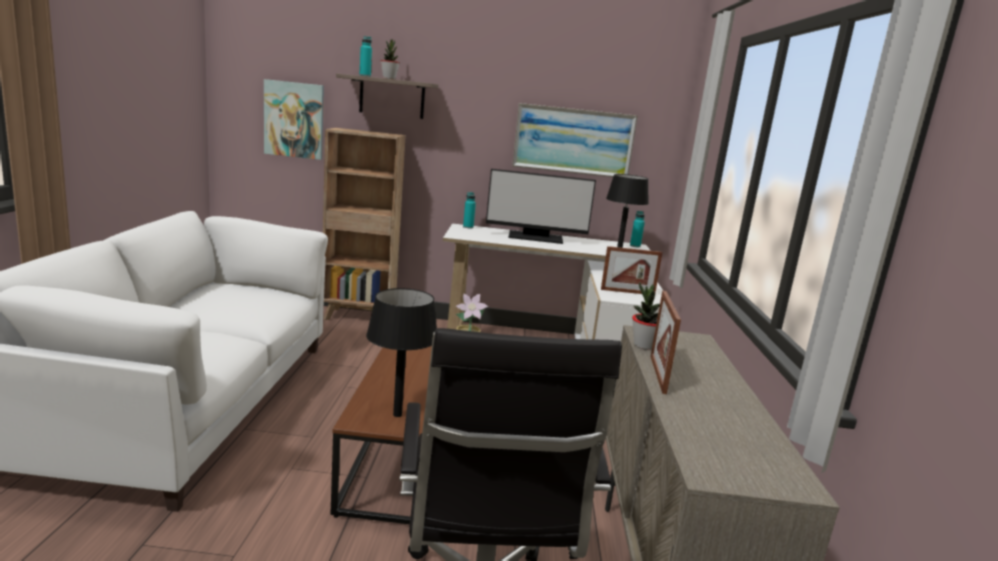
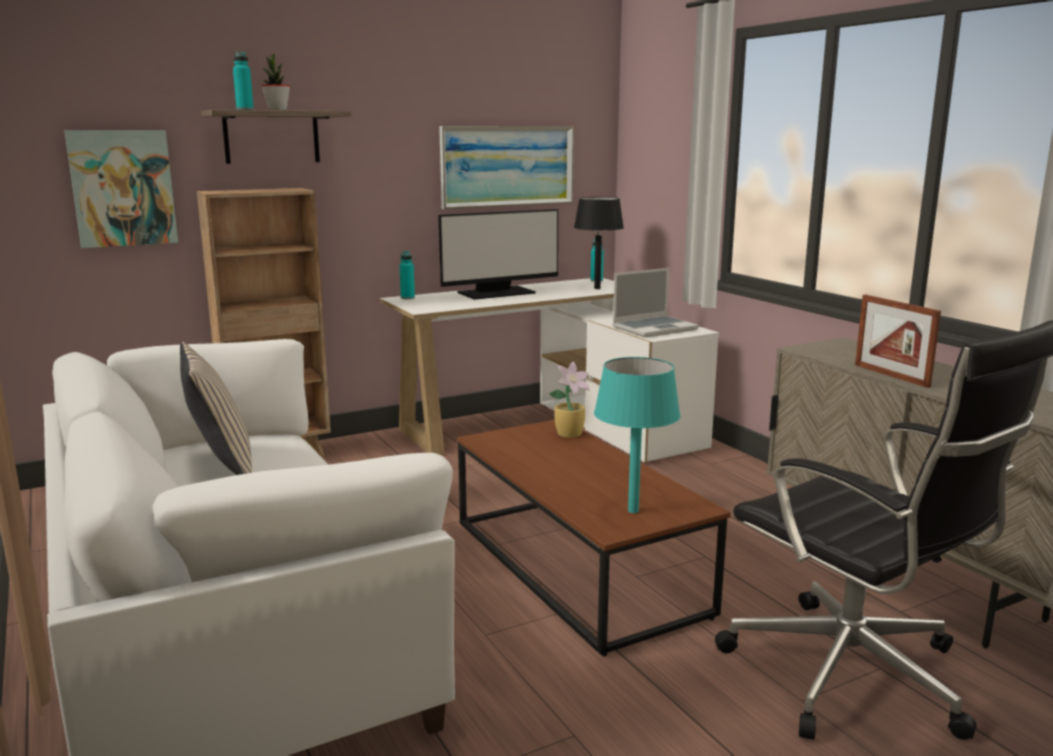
camera: 30 degrees left, 0 degrees up
(221, 300) = (221, 467): none -> beige pillow
(397, 415) = (633, 511): black table lamp -> turquoise table lamp
(627, 292) = (655, 328): picture frame -> laptop
(644, 345) = (831, 359): potted plant -> none

